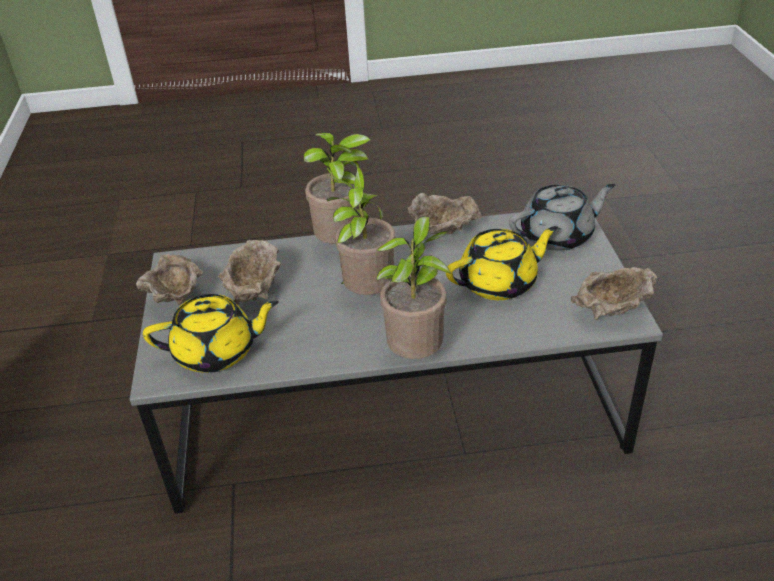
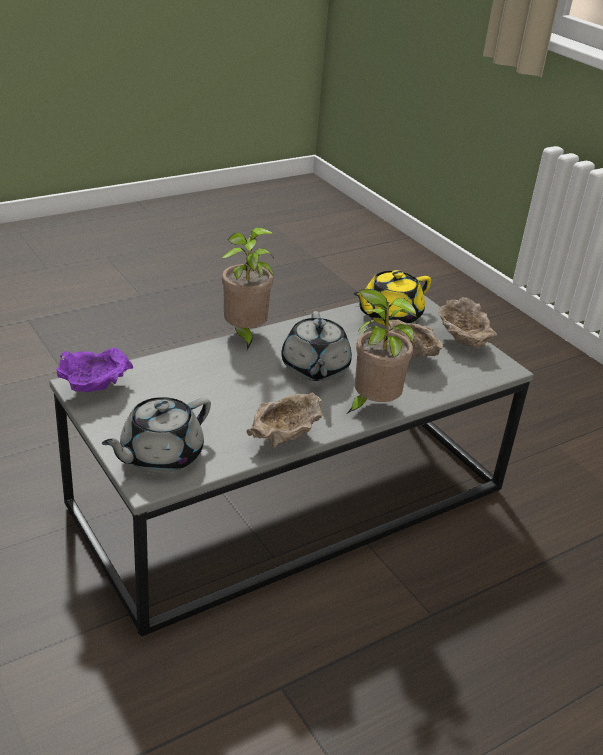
camera: 150 degrees right, 5 degrees down
(366, 294) = (314, 369): potted plant -> grey teapot
(499, 283) = (203, 397): yellow teapot -> none
(611, 311) = (95, 389): beige bowl -> purple bowl

